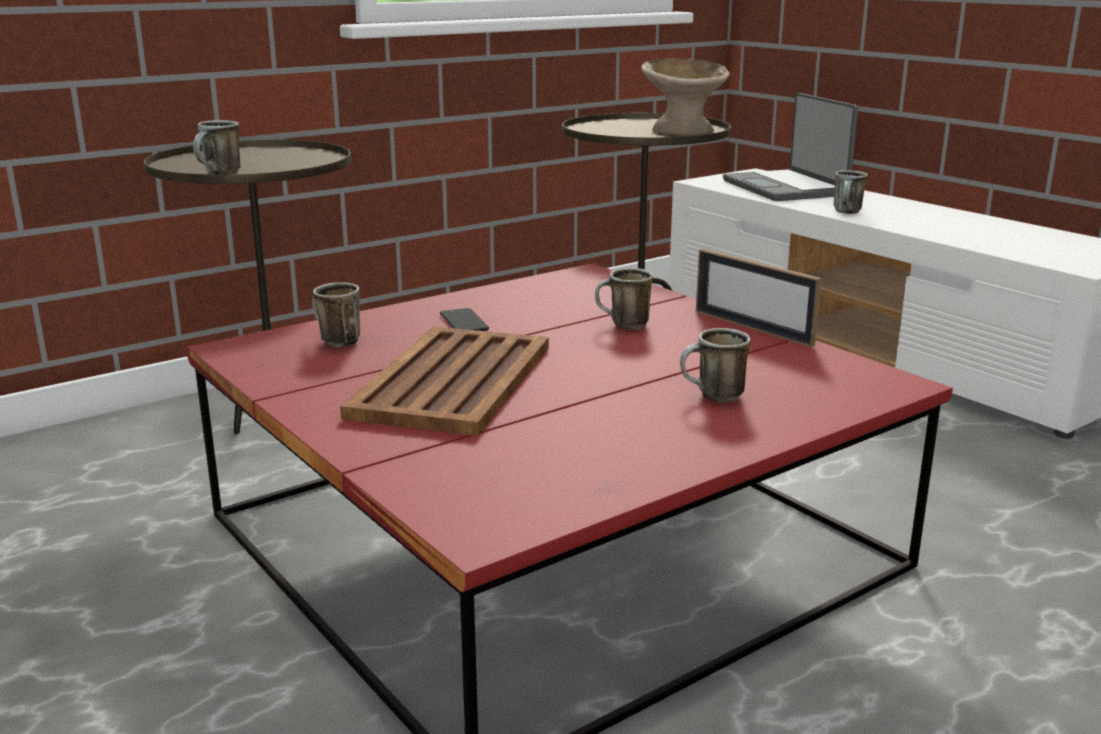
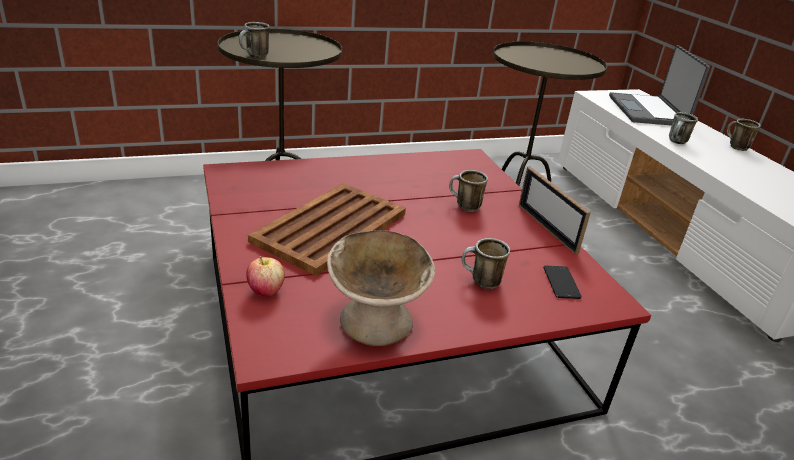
camera: 15 degrees right, 10 degrees up
(334, 341) = (285, 179): mug -> mug (734, 146)
(417, 466) = (266, 291): none -> apple
(464, 322) = (369, 181): phone -> phone (561, 282)
(683, 131) = (572, 66): beige bowl -> beige bowl (376, 322)

